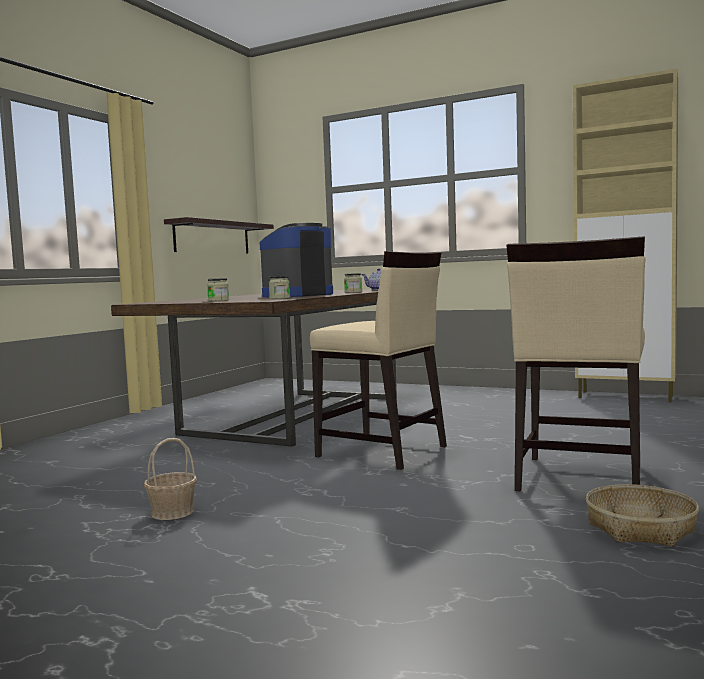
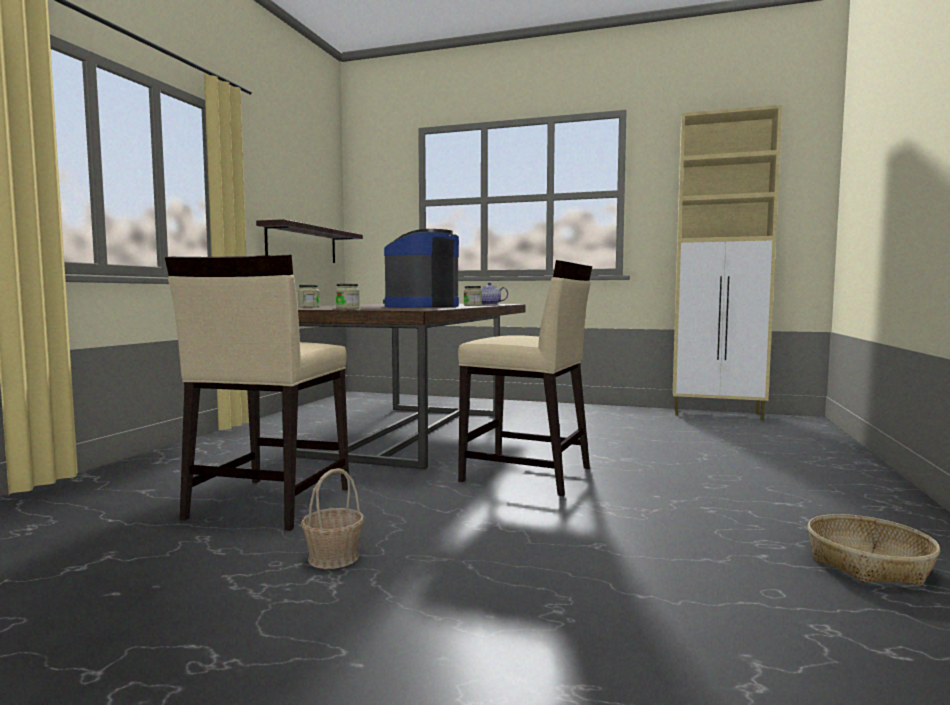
camera: 10 degrees left, 0 degrees up
(279, 298) = (416, 308): jar -> jar (309, 307)
(578, 478) = (752, 503): beige chair -> beige chair (268, 503)

